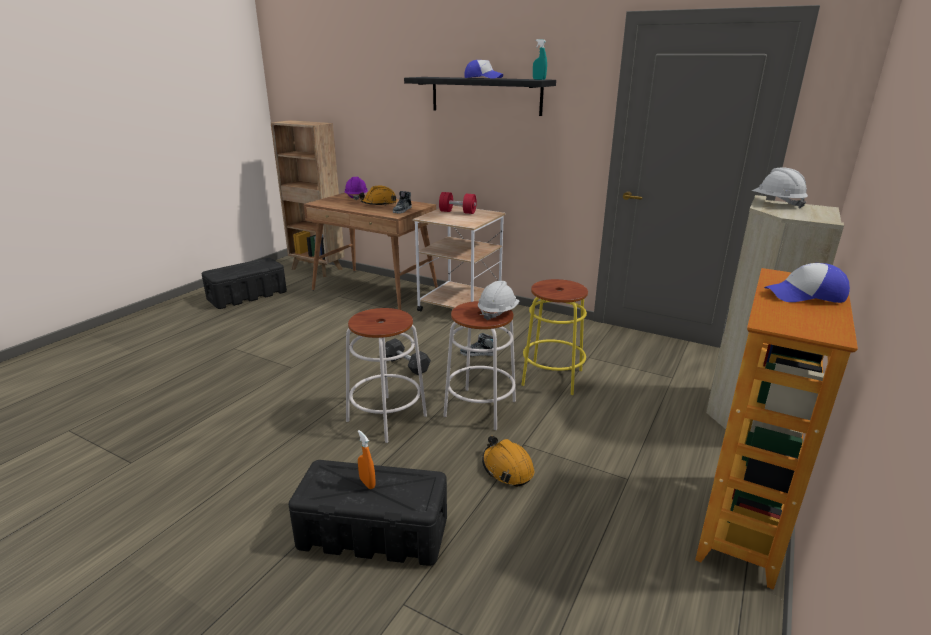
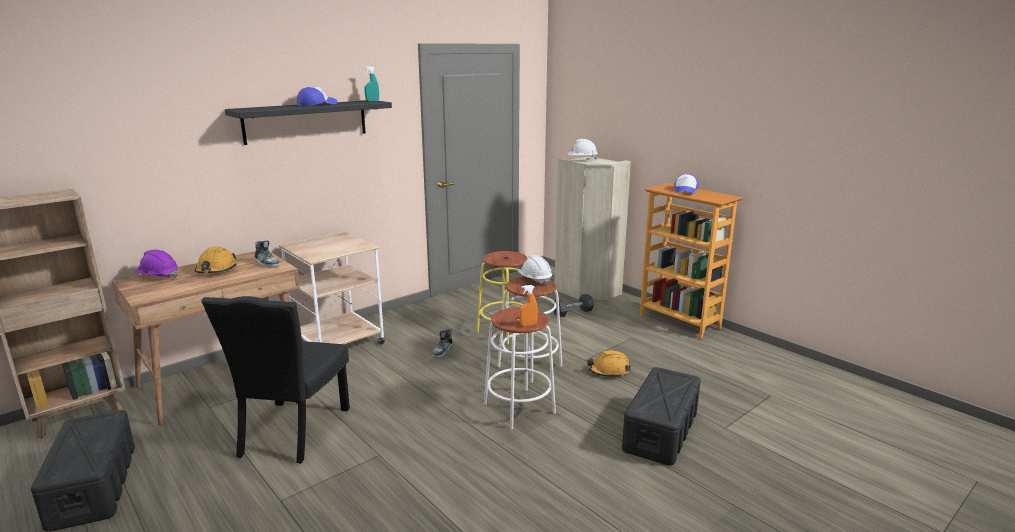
camera: 70 degrees left, 5 degrees down
(318, 328) = (294, 430): none -> black chair
(367, 483) = (661, 393): orange spray bottle -> orange spray bottle (528, 325)
(406, 365) = (433, 386): grey dumbbell -> grey dumbbell (573, 312)
(457, 212) = (316, 245): red dumbbell -> none

